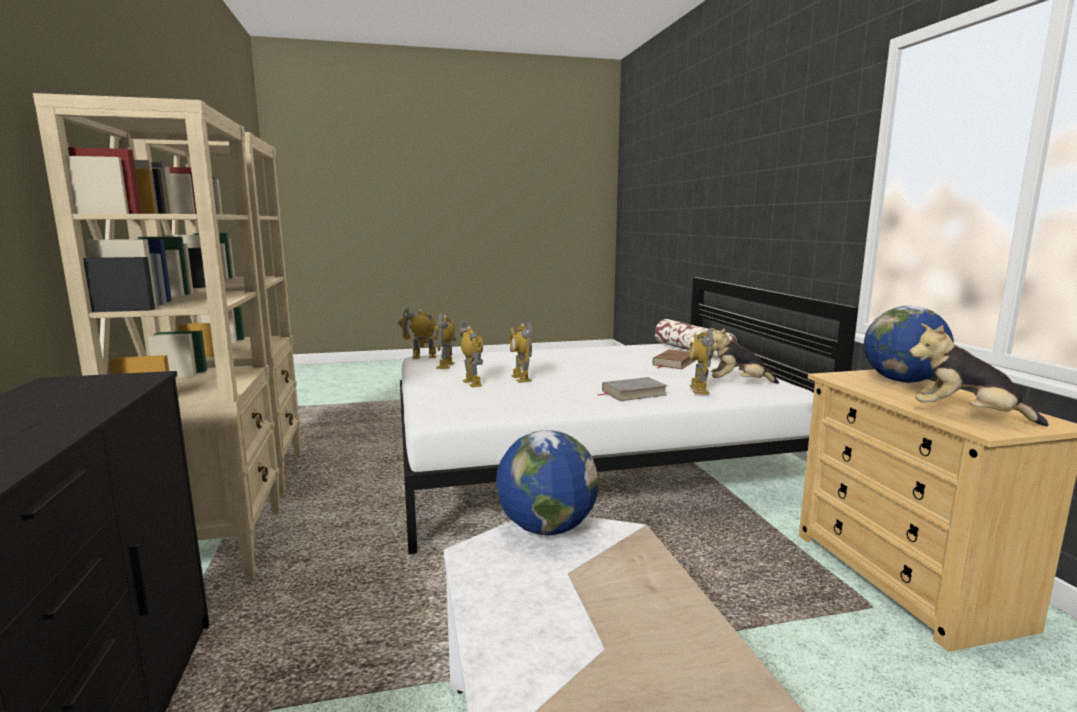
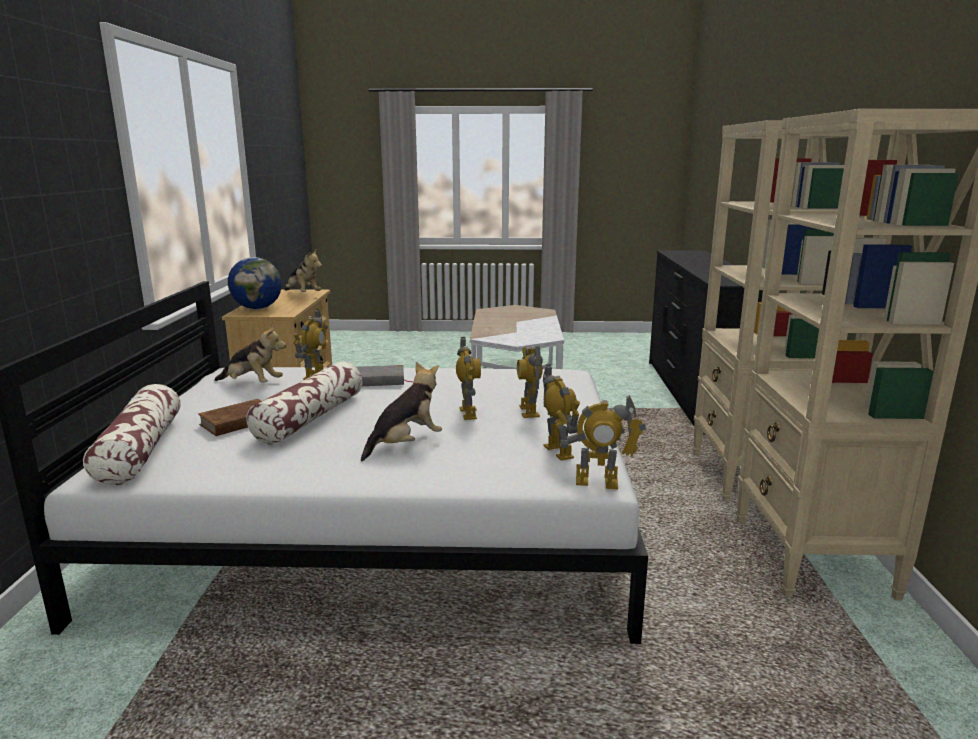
camera: 165 degrees left, 5 degrees up
(446, 366) = (558, 451): toy robot -> toy robot turned 45 degrees counterclockwise
(546, 362) = (405, 444): none -> plush toy
(546, 528) = (516, 340): globe -> none
(633, 368) = (311, 418): none -> pillow

